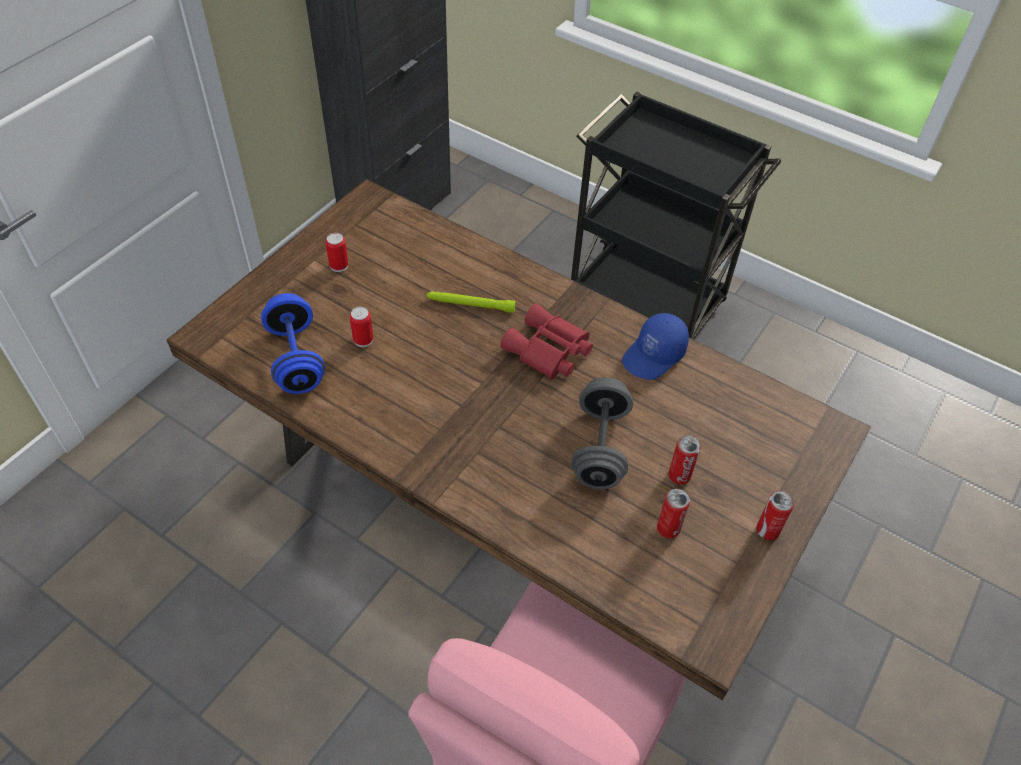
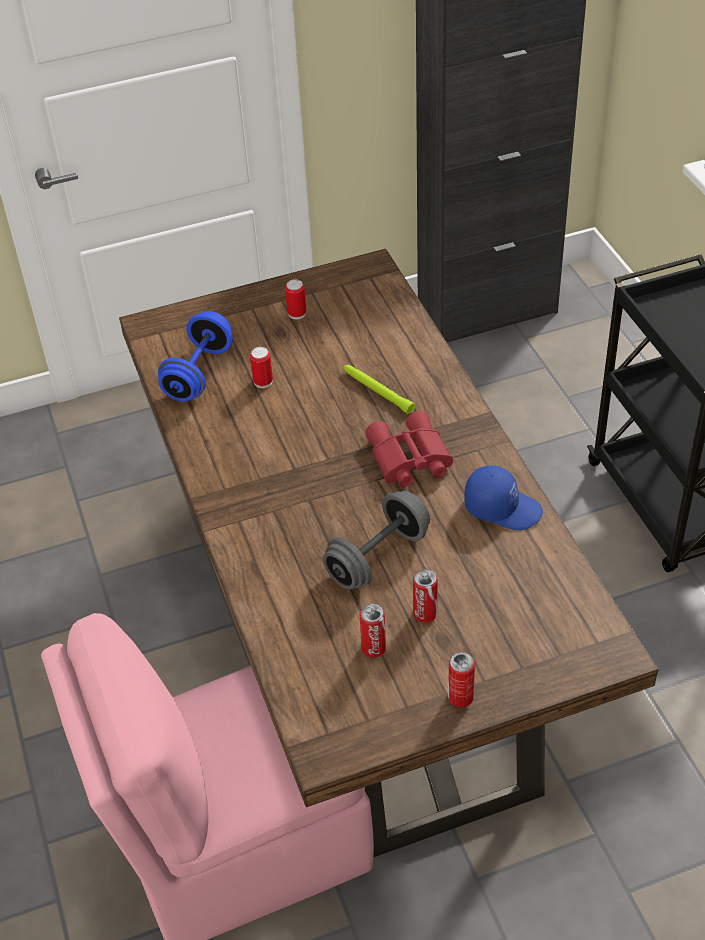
camera: 40 degrees right, 5 degrees down
(654, 356) = (502, 507): blue cap -> blue cap turned 150 degrees counterclockwise

